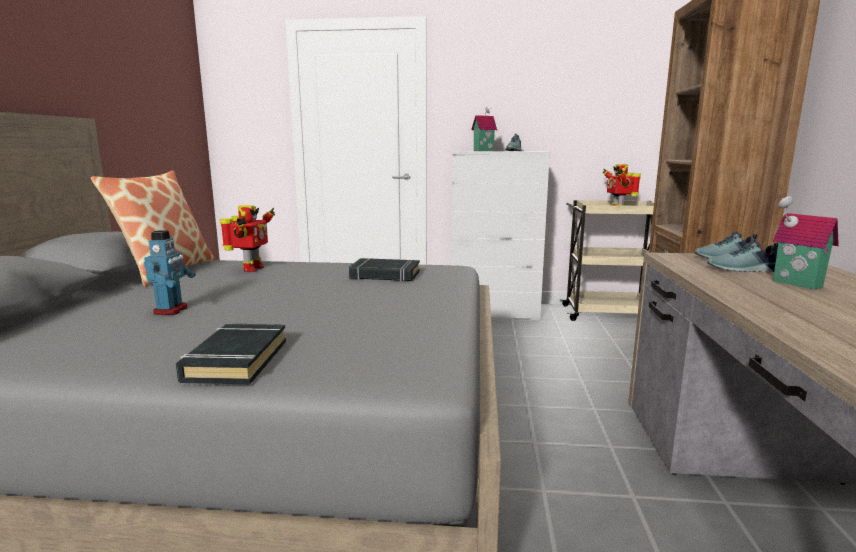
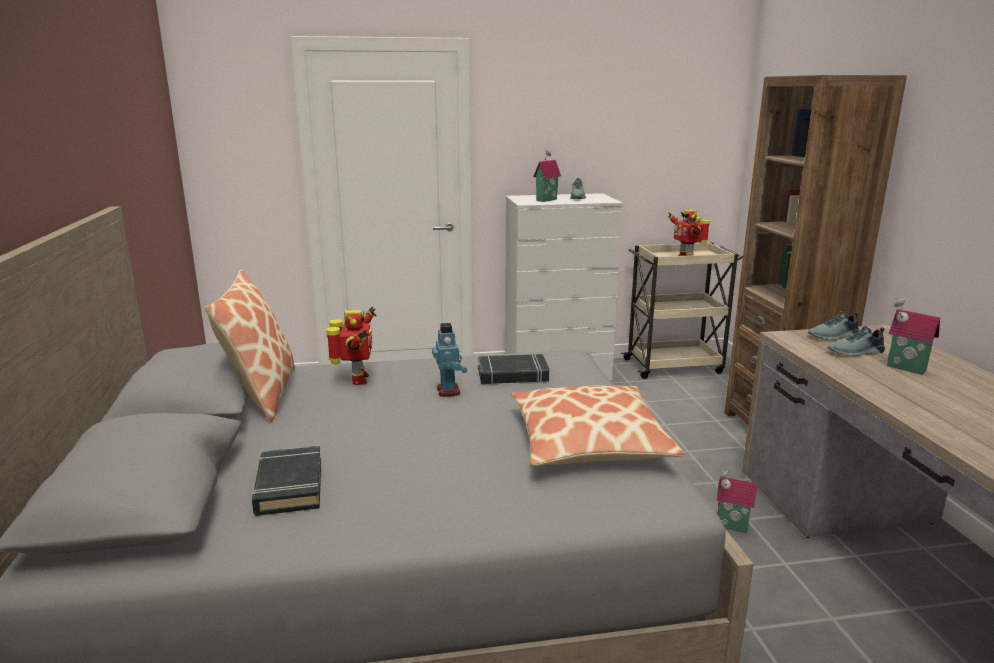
camera: 15 degrees left, 5 degrees up
(171, 310) = (350, 454): toy robot -> toy robot (449, 391)
(236, 360) = (495, 509): black book -> black book (289, 486)
(395, 322) = (588, 442): none -> pillow
(589, 451) = (731, 527): none -> toy house

